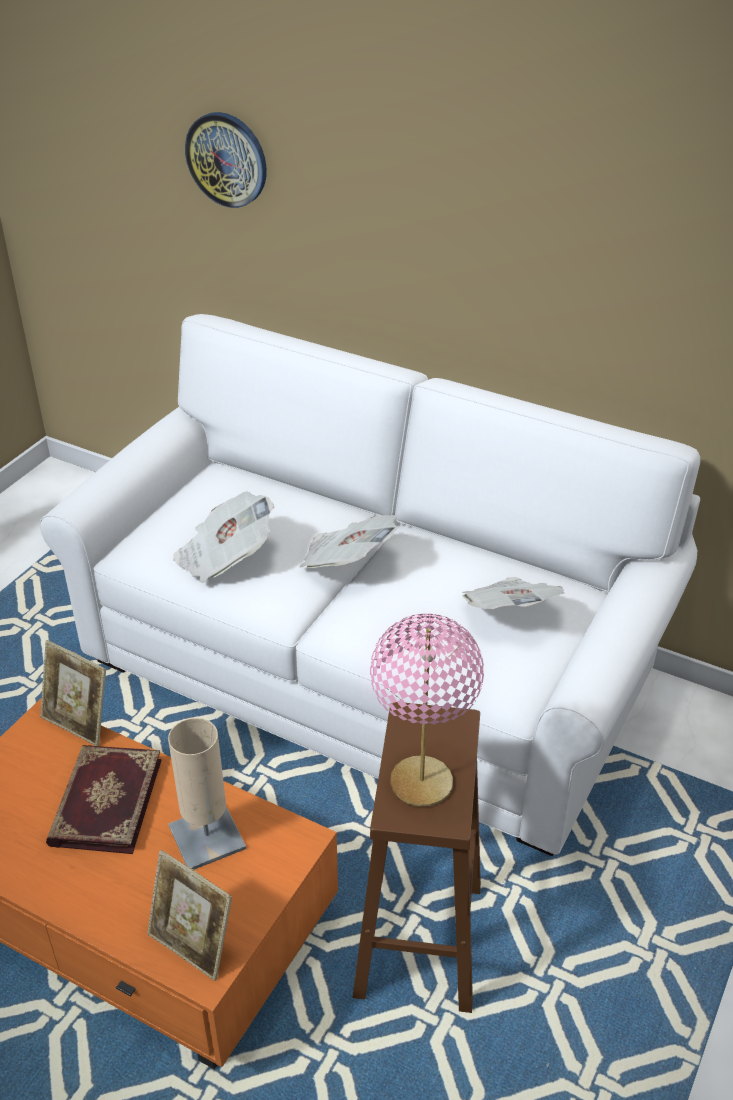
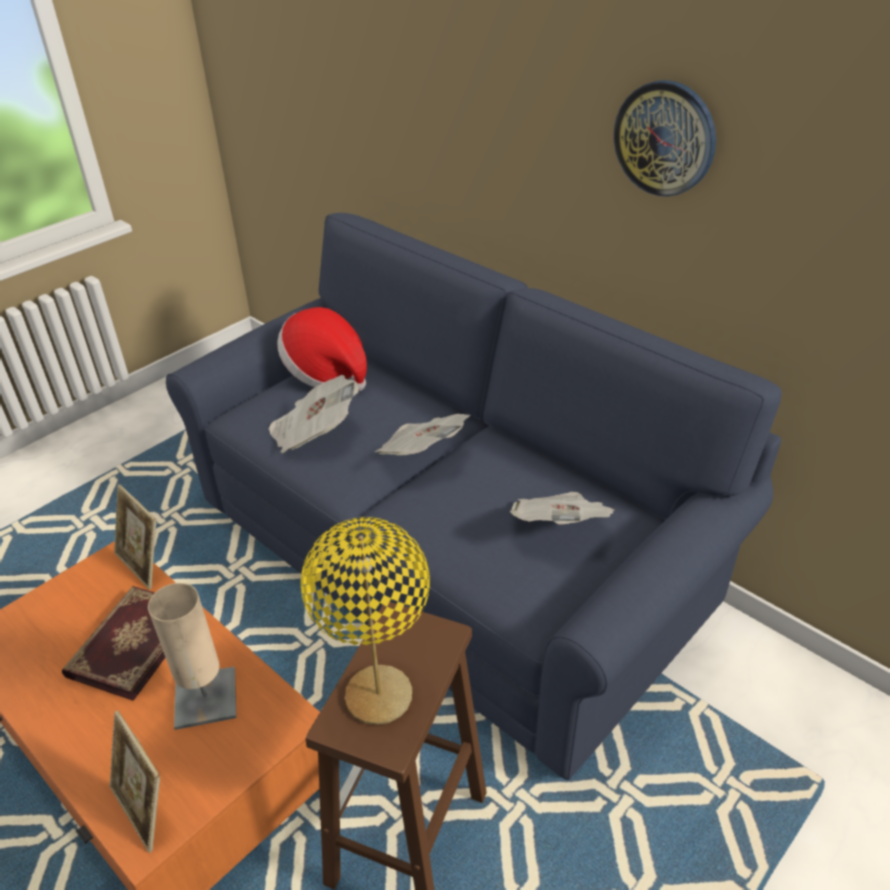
camera: 15 degrees right, 0 degrees up
(209, 491) = (326, 373): none -> hat
(227, 159) = (371, 66): wall clock -> wall clock (665, 138)
(367, 673) = (448, 560): white sofa -> blue sofa
(422, 782) = (380, 696): pink table lamp -> yellow table lamp

